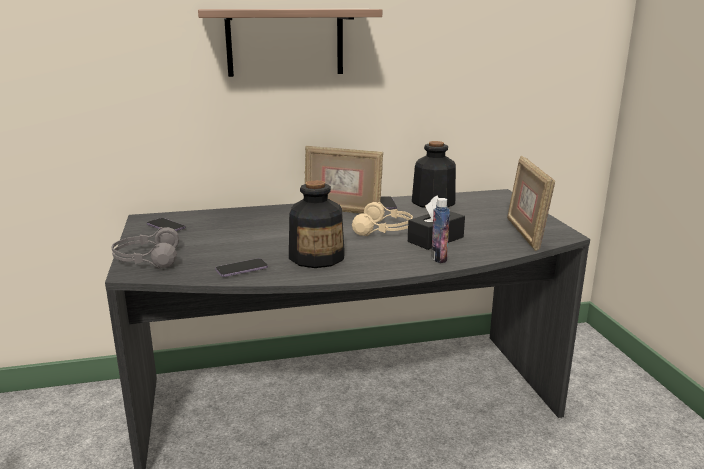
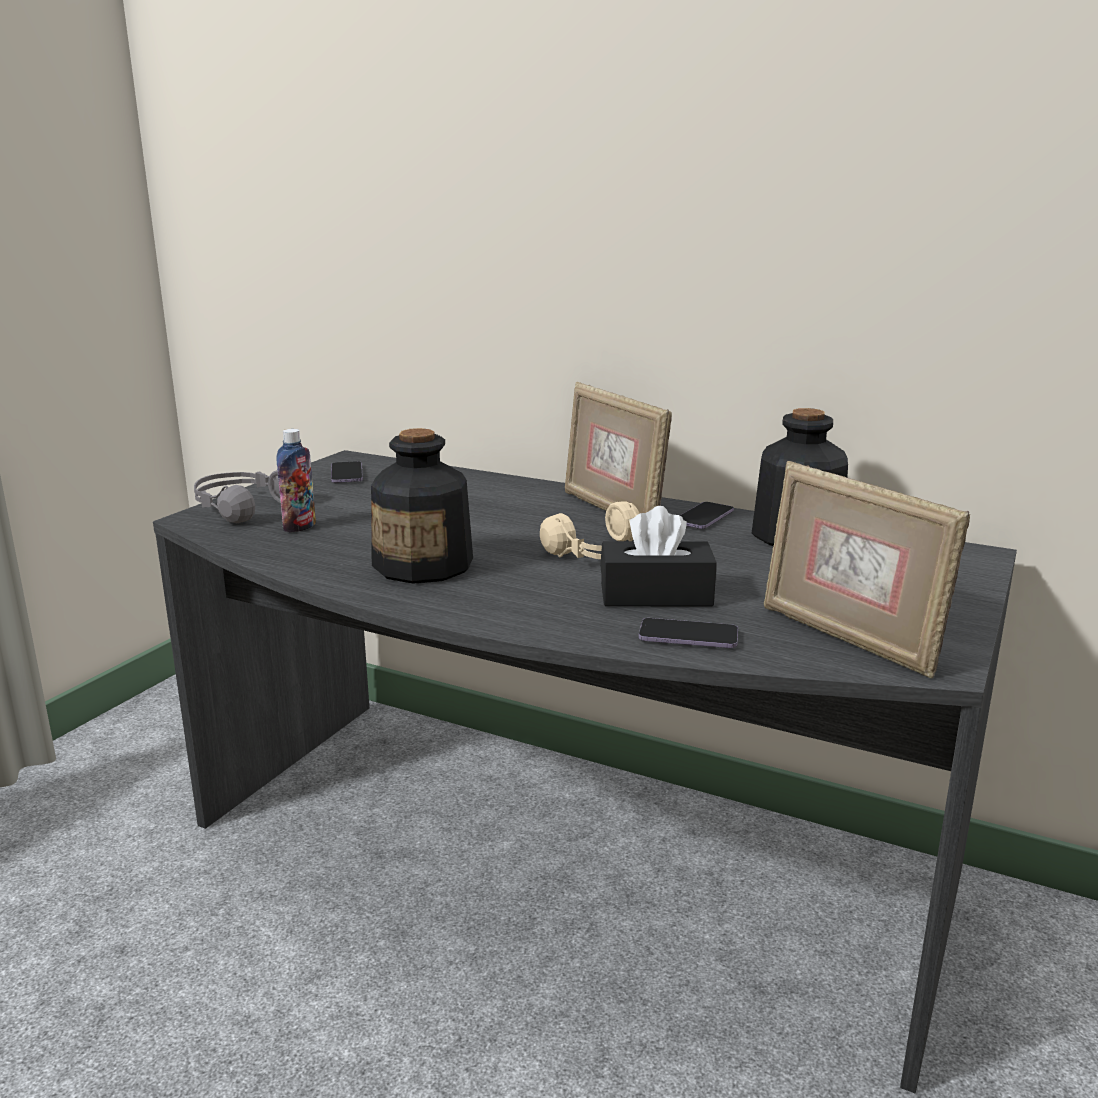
camera: 40 degrees right, 0 degrees up
(241, 269) = (304, 551): phone -> phone (688, 637)
(285, 42) = (574, 194): shelf -> none
(439, 258) = (589, 625): bottle -> bottle (299, 527)
(525, 234) = (848, 638): picture frame -> picture frame turned 75 degrees counterclockwise

